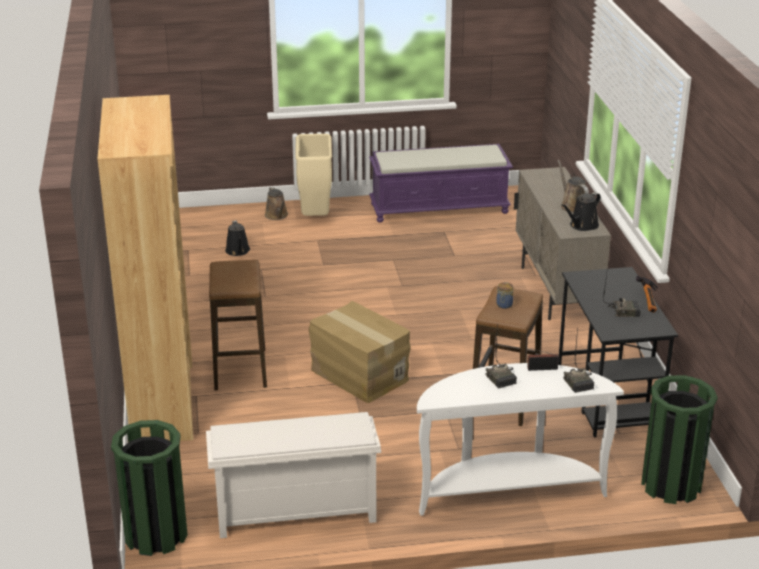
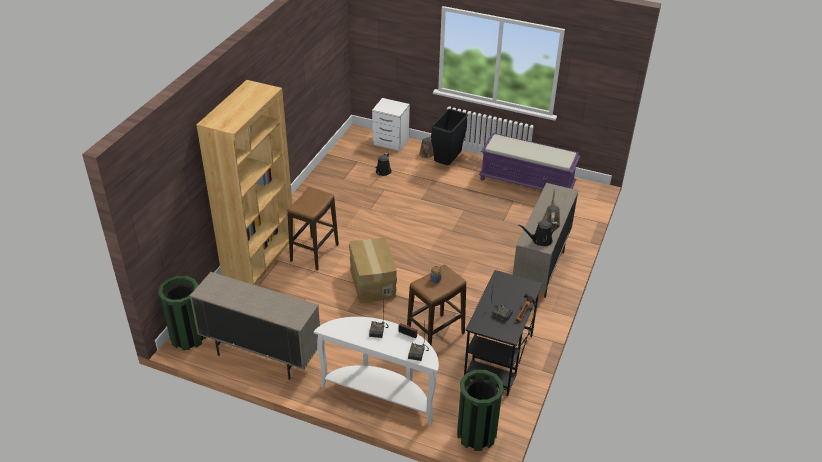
camera: 30 degrees right, 10 degrees up
(213, 216) = (391, 142): none -> white nightstand
(294, 514) = (261, 355): white shoe rack -> beige cabinet
(316, 217) = (447, 163): beige trash can -> black trash can

